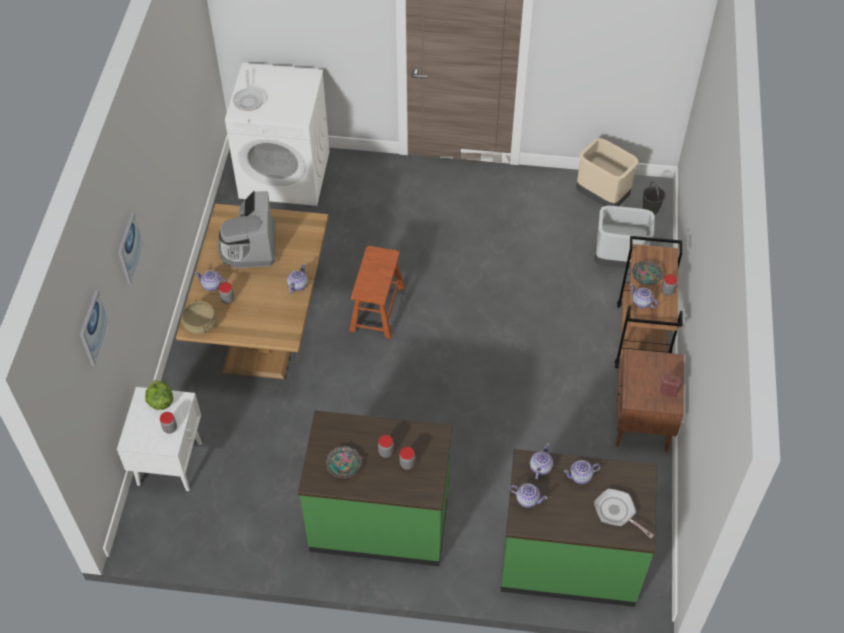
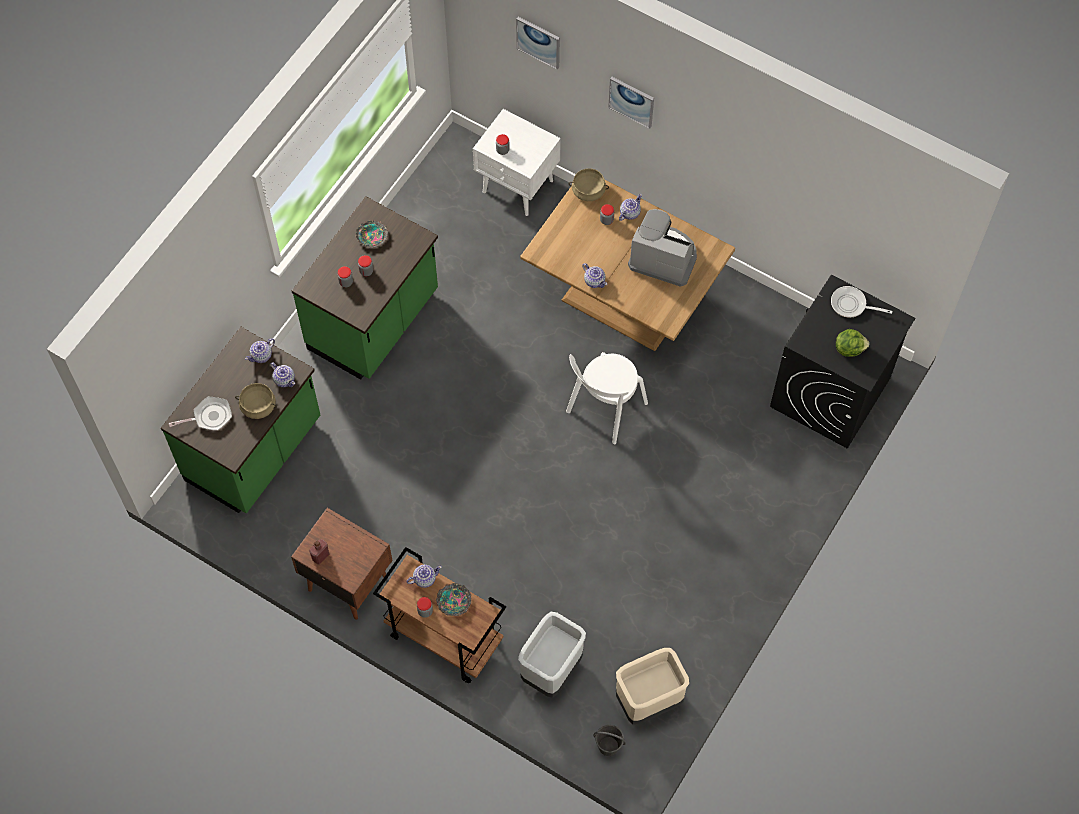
camera: 115 degrees right, 10 degrees up
(160, 402) = (534, 151): lettuce -> lettuce (849, 348)
(285, 174) = (830, 393): white washing machine -> black washing machine
(377, 308) = (604, 410): brown stool -> white chair
(581, 476) = (258, 406): teapot -> beige cooking pot

